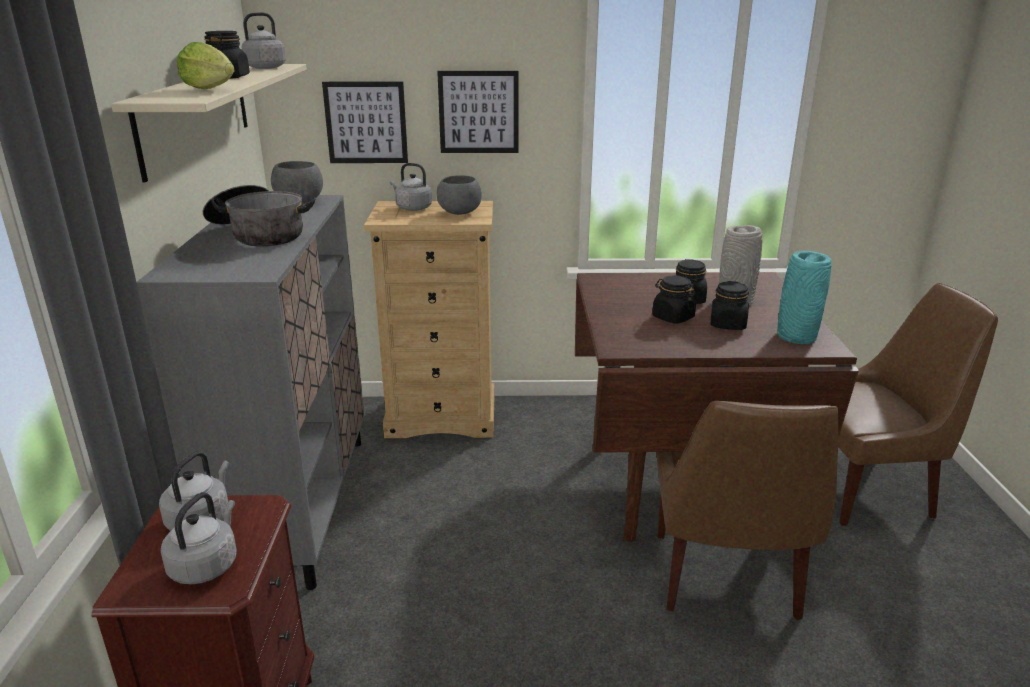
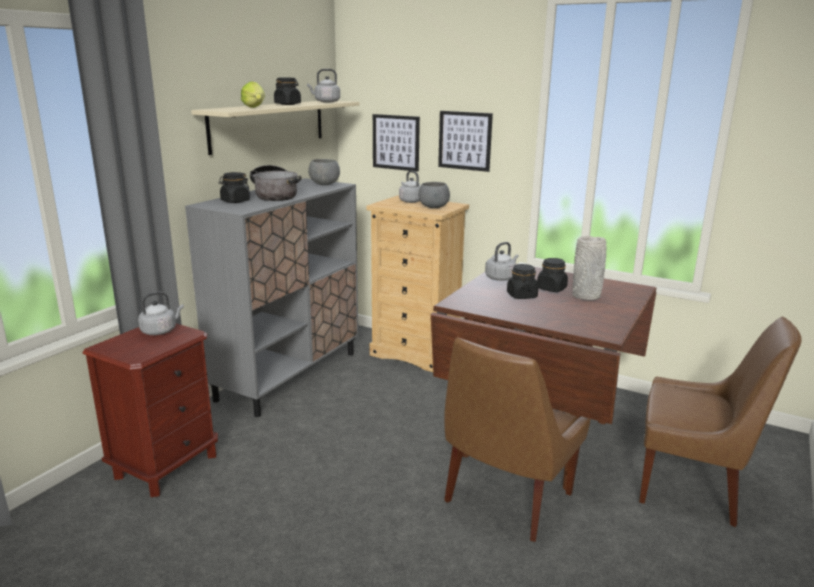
camera: 30 degrees right, 5 degrees down
(206, 565) = (140, 348): grey kettle -> grey kettle (501, 278)
(728, 324) = (555, 307): black jar -> black jar (235, 201)
(795, 337) = (594, 324): turquoise vase -> none

